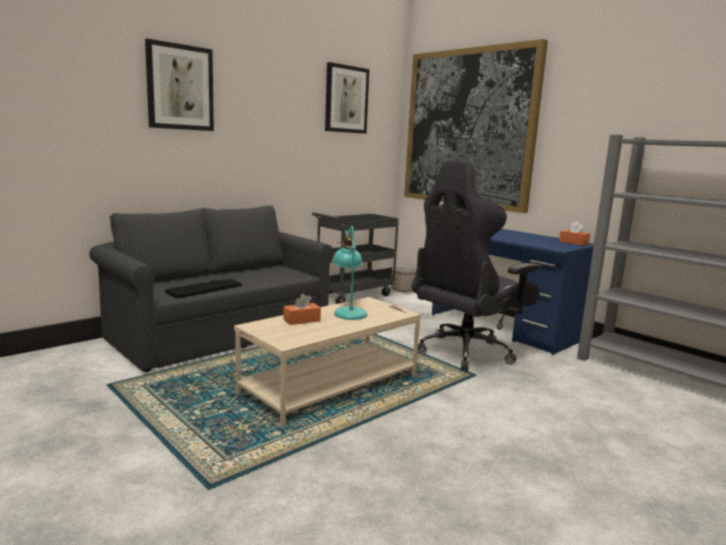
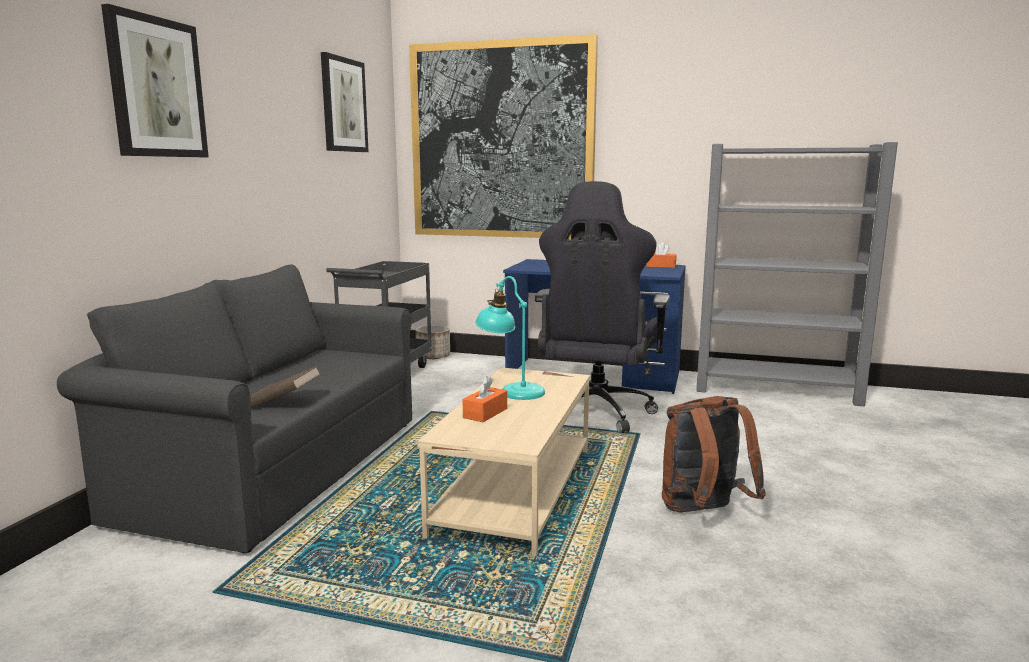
camera: 30 degrees left, 0 degrees up
(204, 289) = (283, 403): keyboard -> brown book
(439, 440) = (703, 512): none -> brown backpack

